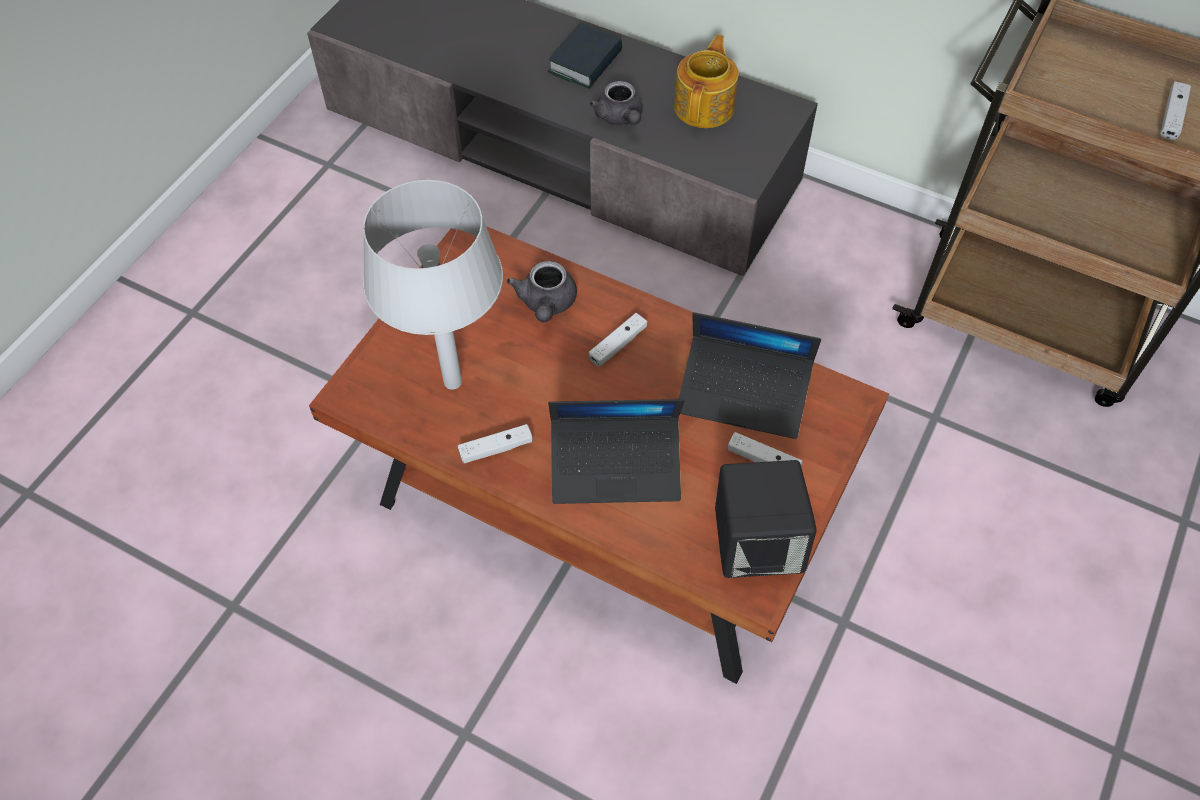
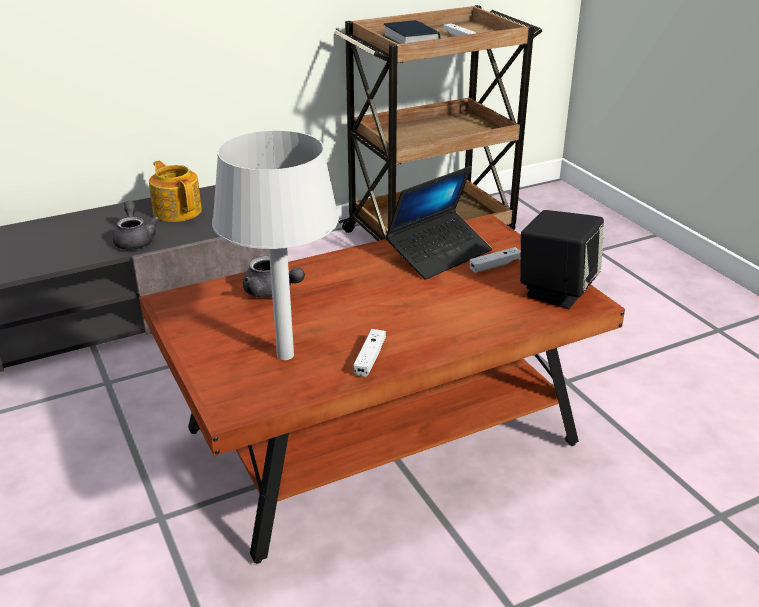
camera: 55 degrees left, 25 degrees down
(585, 62) = (66, 233): book -> book (411, 41)
(616, 467) = (442, 316): laptop -> none
(618, 344) = (344, 279): white game controller -> none
(620, 118) = (135, 240): grey teapot -> grey teapot turned 120 degrees counterclockwise

